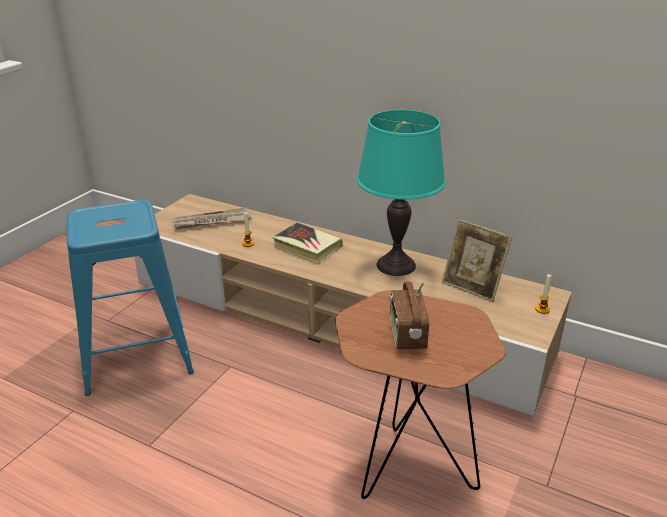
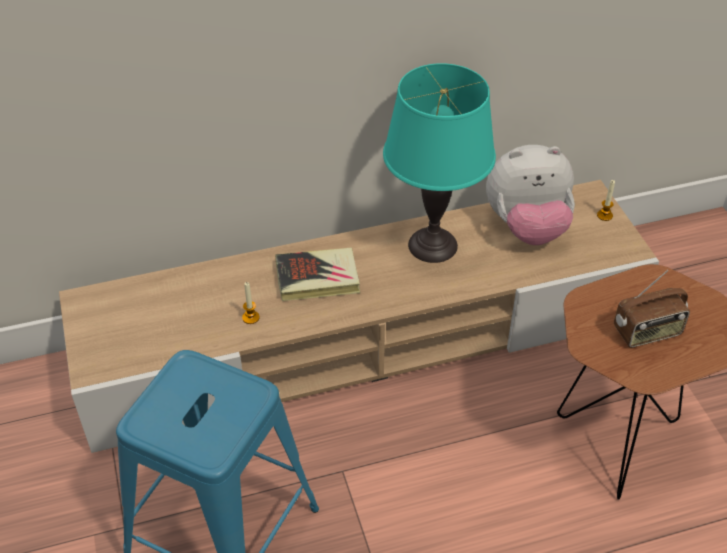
camera: 45 degrees left, 15 degrees up
(211, 221) = (158, 315): newspaper -> none
(406, 335) = (647, 333): radio -> radio turned 60 degrees counterclockwise
(472, 287) = (527, 228): picture frame -> plush toy

